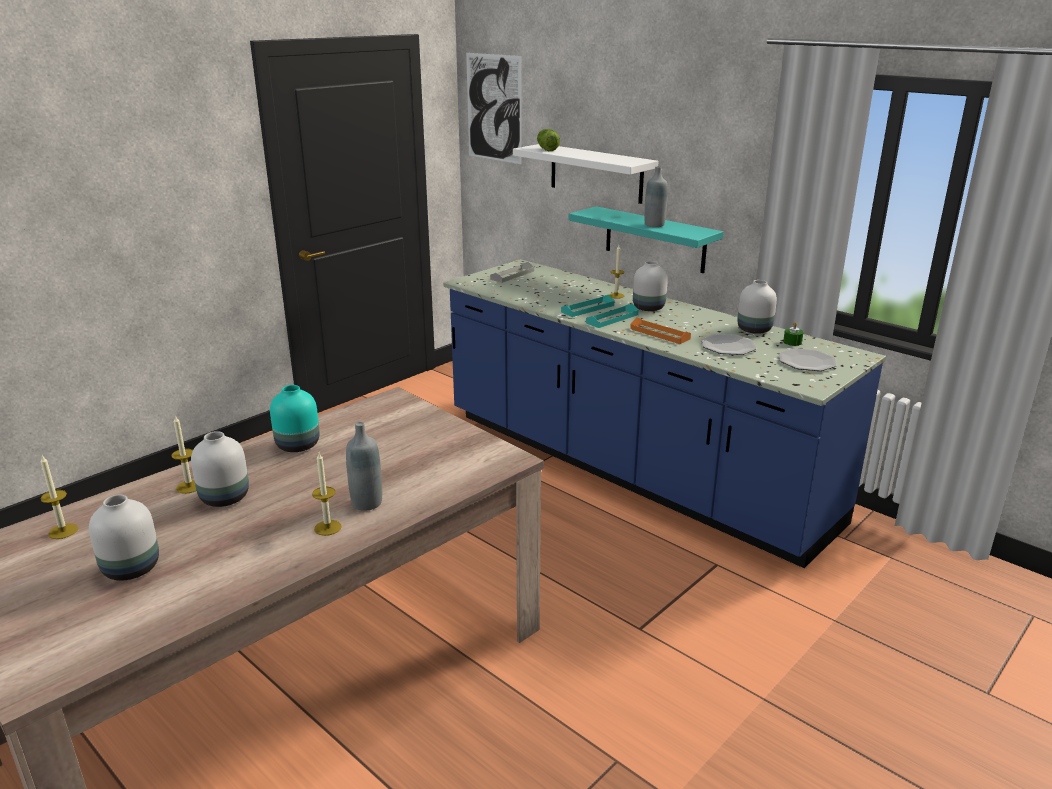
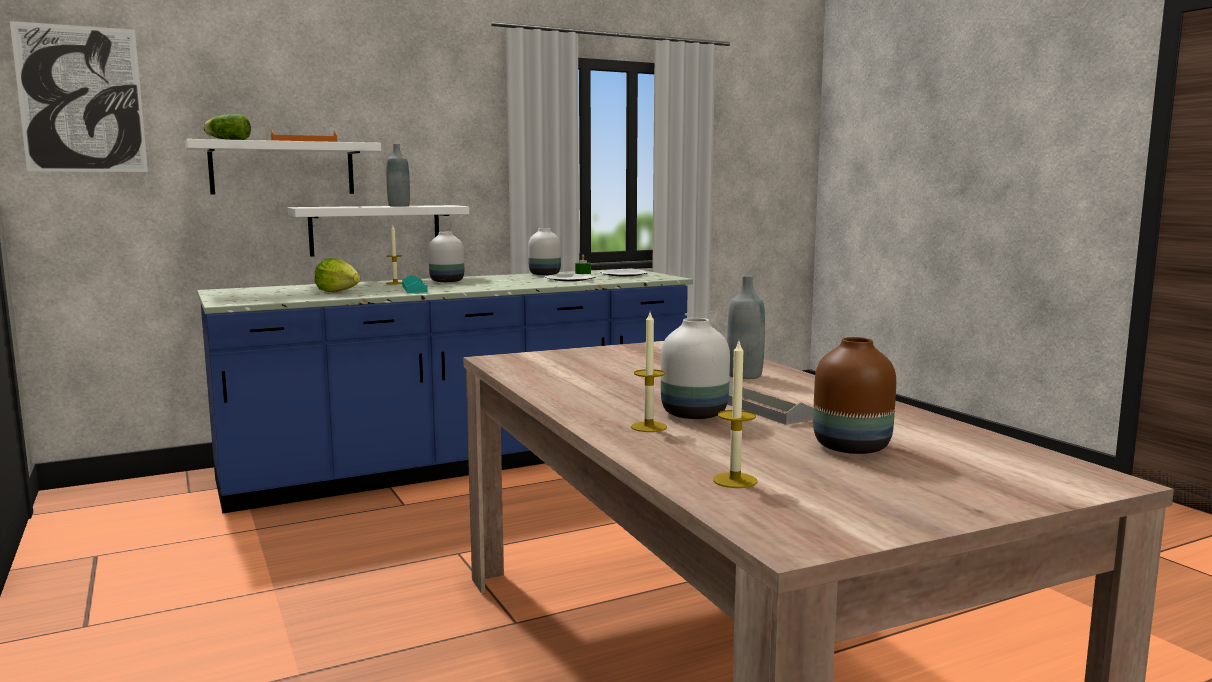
camera: 70 degrees left, 15 degrees down
(133, 569) = (852, 447): white vase -> brown vase
(298, 446) = (581, 389): turquoise vase -> none
(327, 527) = (789, 386): candle -> none
(512, 275) = (250, 293): grey tray -> grey tray (761, 409)
(542, 294) = (338, 292): none -> lettuce
(612, 319) = (455, 287): turquoise tray -> none
(655, 239) = (375, 230): turquoise shelf -> white shelf
(660, 334) = (515, 284): orange tray -> orange tray (304, 141)

